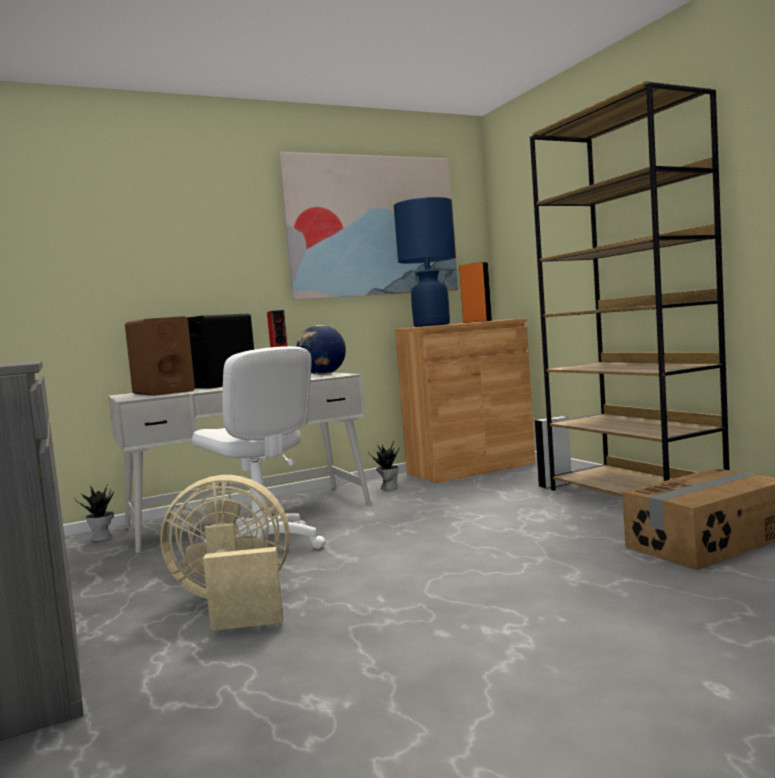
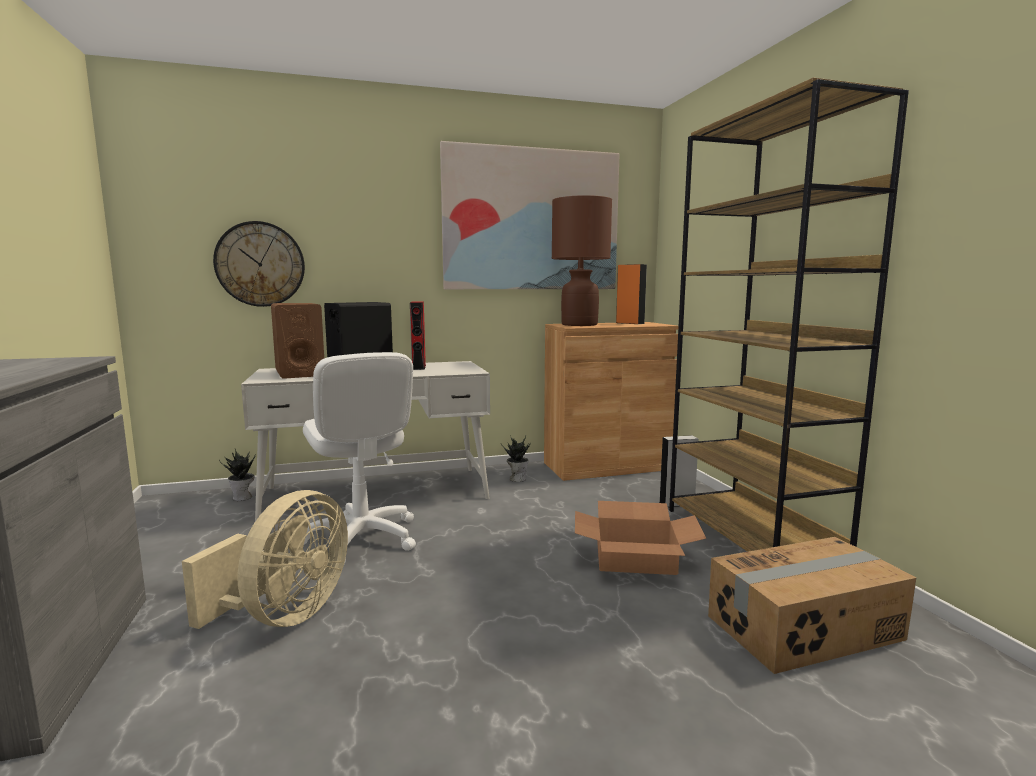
camera: 10 degrees right, 5 degrees up
(103, 284) = (260, 264): none -> wall clock
(234, 605) = (285, 615): beige fan -> beige fan turned 105 degrees clockwise
(322, 374) = (459, 367): globe -> none
(431, 325) = (579, 325): blue table lamp -> brown table lamp
(541, 523) = (635, 559): none -> cardboard box

